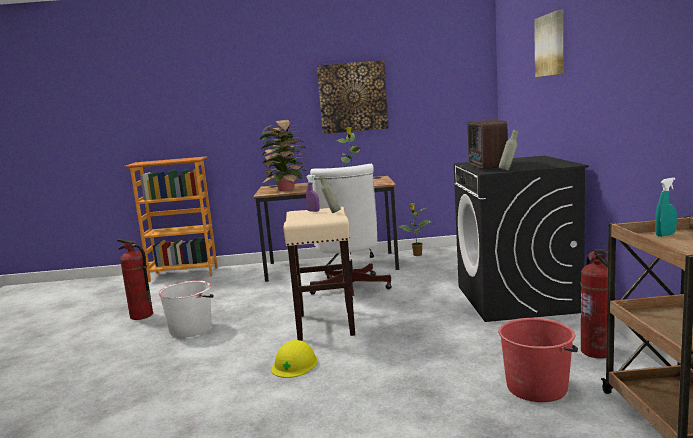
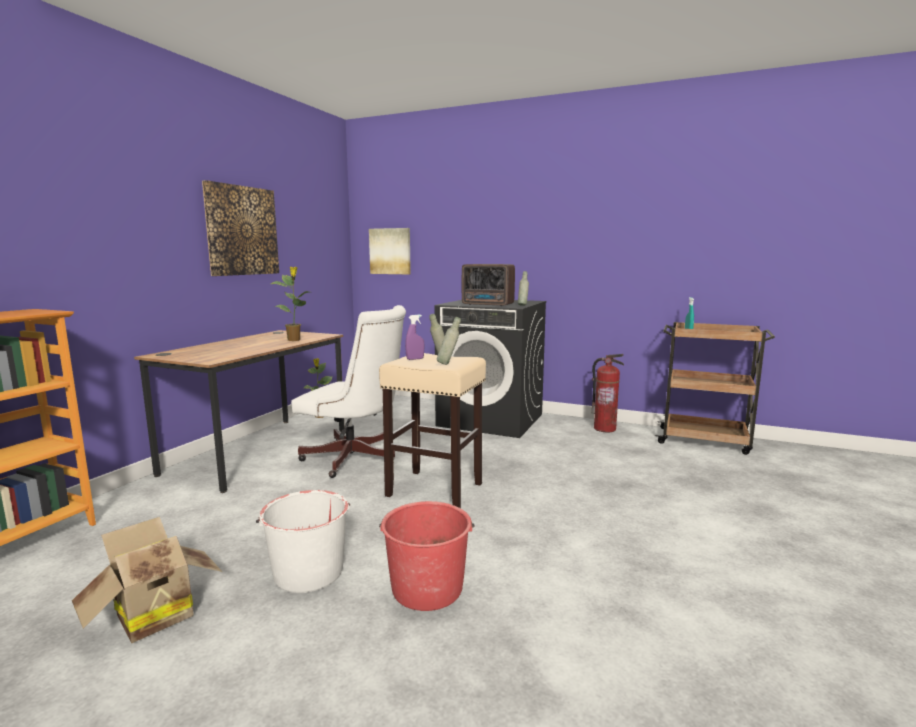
camera: 65 degrees left, 0 degrees up
(141, 315) = (151, 616): fire extinguisher -> cardboard box
(287, 189) = (220, 353): potted plant -> none
(294, 364) = (516, 523): yellow hard hat -> none
(303, 218) = (448, 364): none -> grey bottle
(537, 387) = (642, 454): red bucket -> red bucket (427, 588)
(550, 45) = (476, 205): picture -> picture (390, 251)

